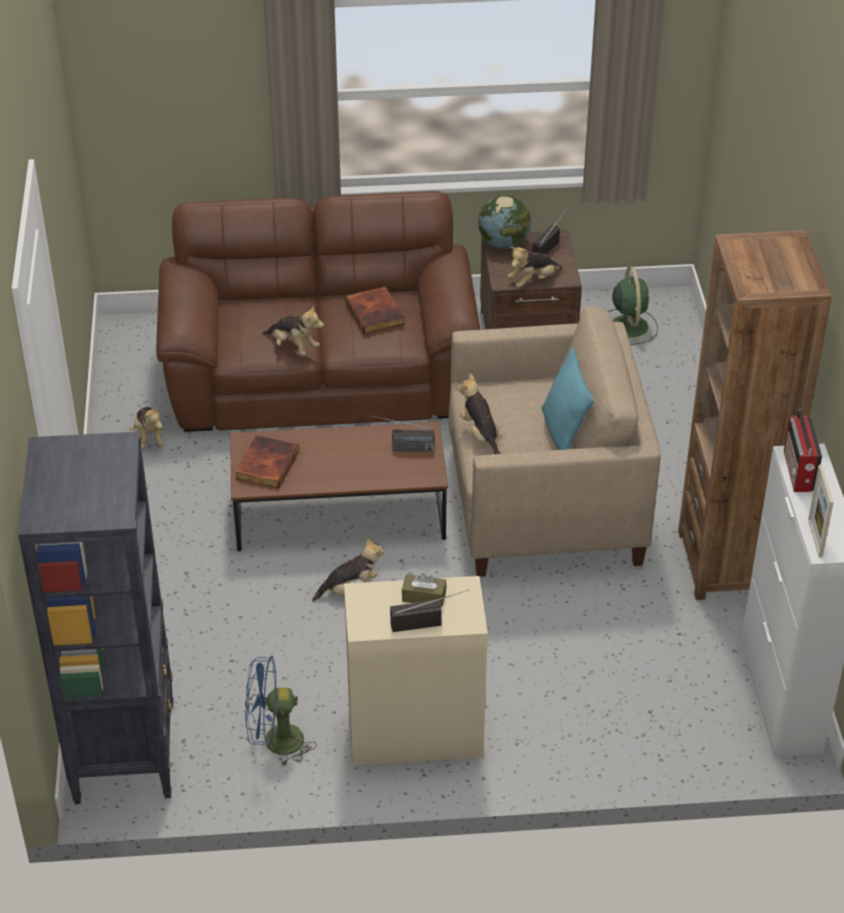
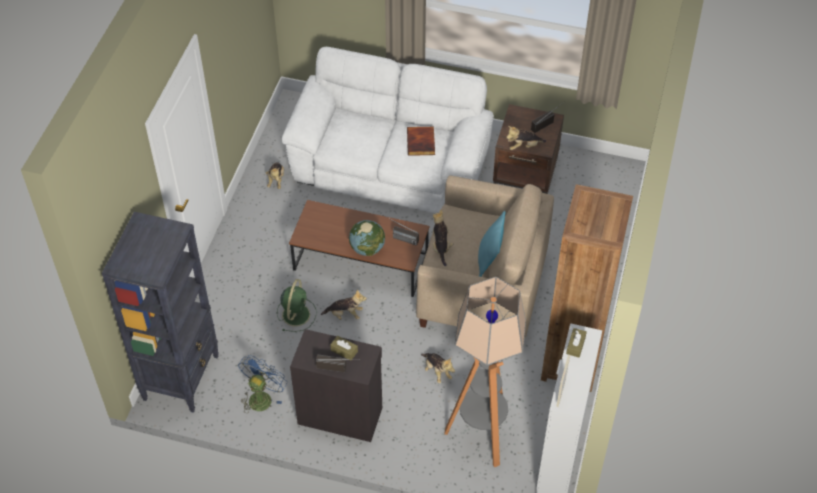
camera: 20 degrees right, 10 degrees up
(266, 464) = (317, 226): book -> none
(274, 742) = (262, 397): blue fan -> blue fan turned 105 degrees clockwise
(293, 346) = (364, 153): plush toy -> plush toy (437, 371)
(320, 375) = (391, 165): brown sofa -> white sofa
(414, 732) = (340, 414): beige cabinet -> black cabinet
(504, 243) = (519, 114): globe -> globe (367, 249)
(629, 325) = (593, 180): green fan -> green fan (296, 313)
(648, 699) = (481, 435): none -> floor lamp
(798, 472) = (575, 345): radio -> brown tissue box

